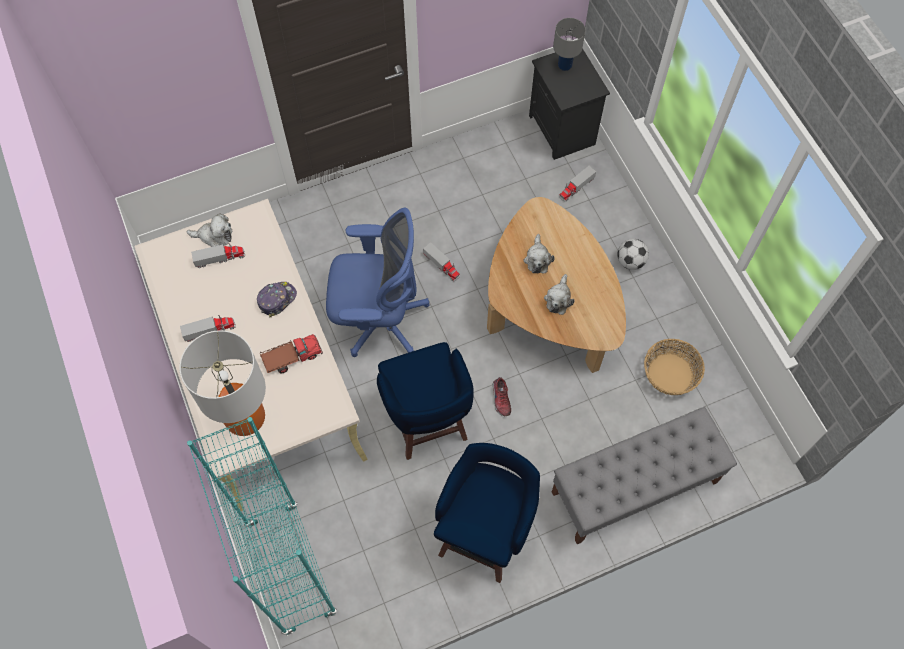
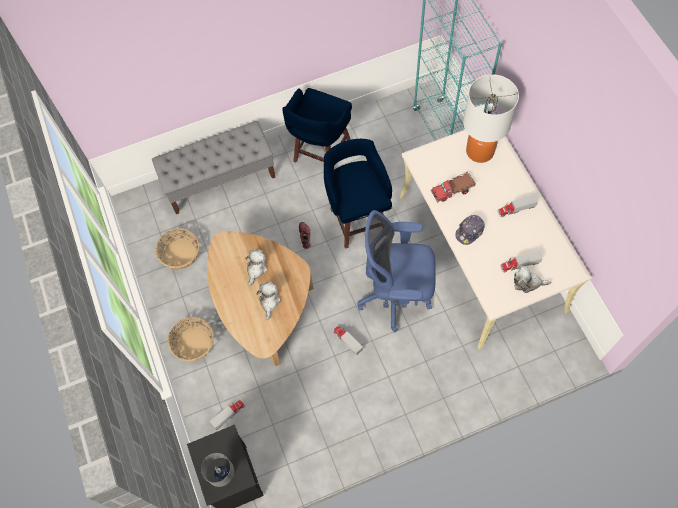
camera: 175 degrees left, 0 degrees up
(630, 261) = (193, 344): football -> basket

